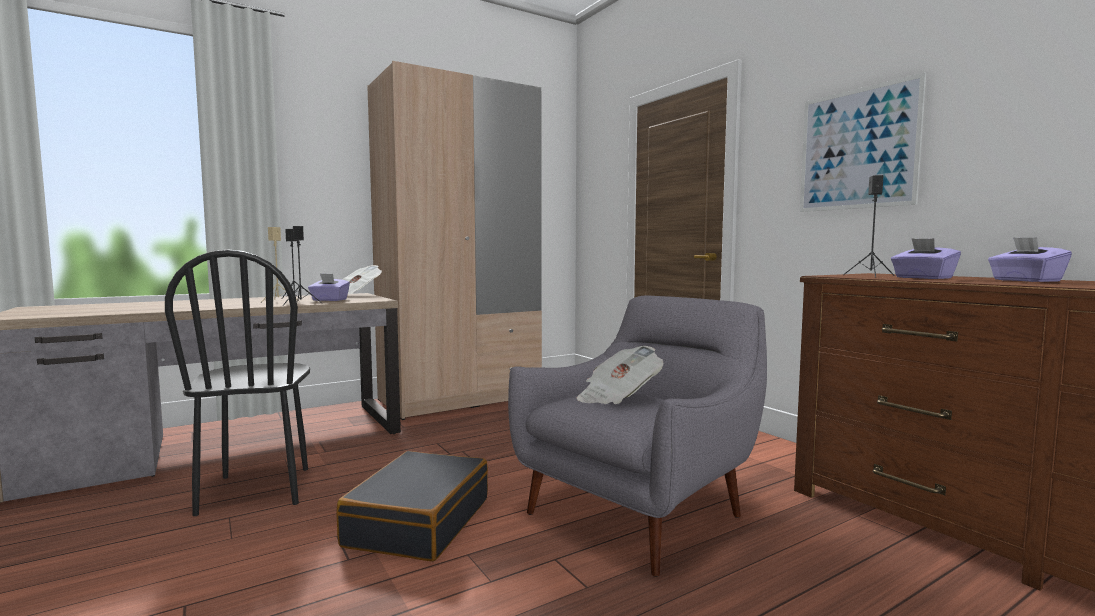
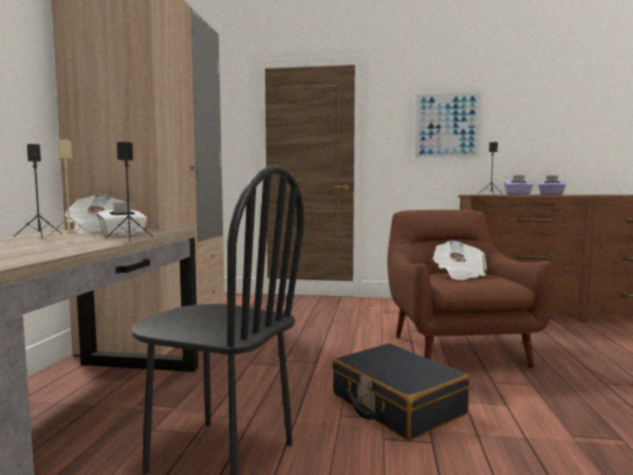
camera: 50 degrees left, 0 degrees up
(329, 300) = (123, 234): purple tissue box -> white tissue box
(640, 511) = (455, 348): grey armchair -> brown armchair

